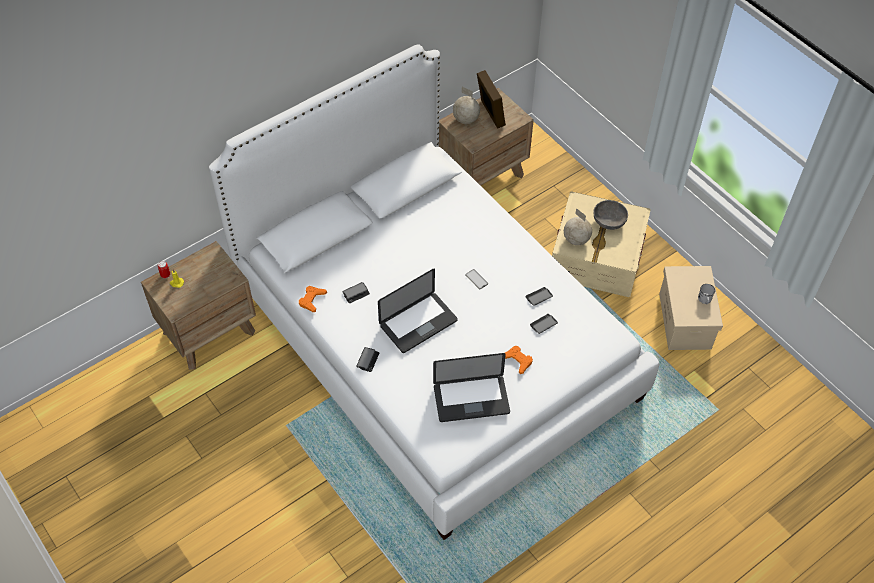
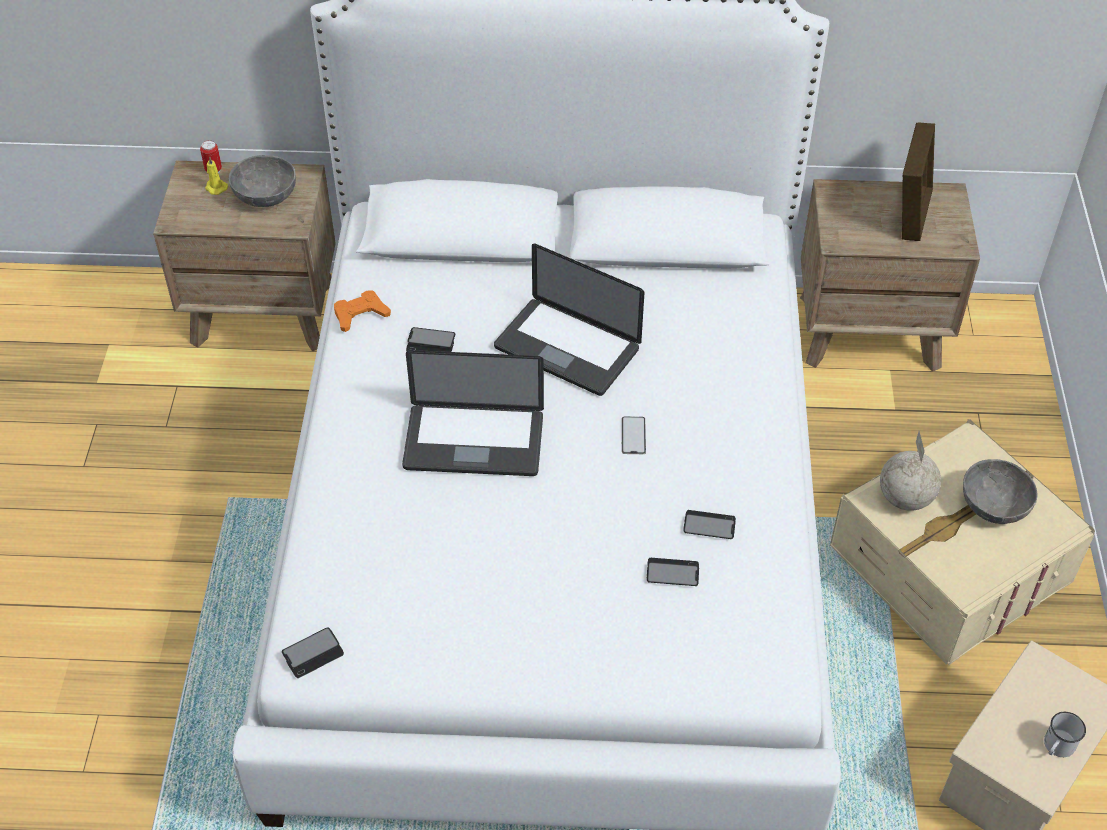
camera: 40 degrees right, 5 degrees down
(206, 272) = (266, 196): none -> grey bowl
(368, 360) = (345, 445): phone -> phone (313, 654)
(466, 119) = (861, 201): globe -> none
(471, 399) = (429, 607): laptop -> laptop (567, 348)
(517, 361) = (568, 600): orange game controller -> none

